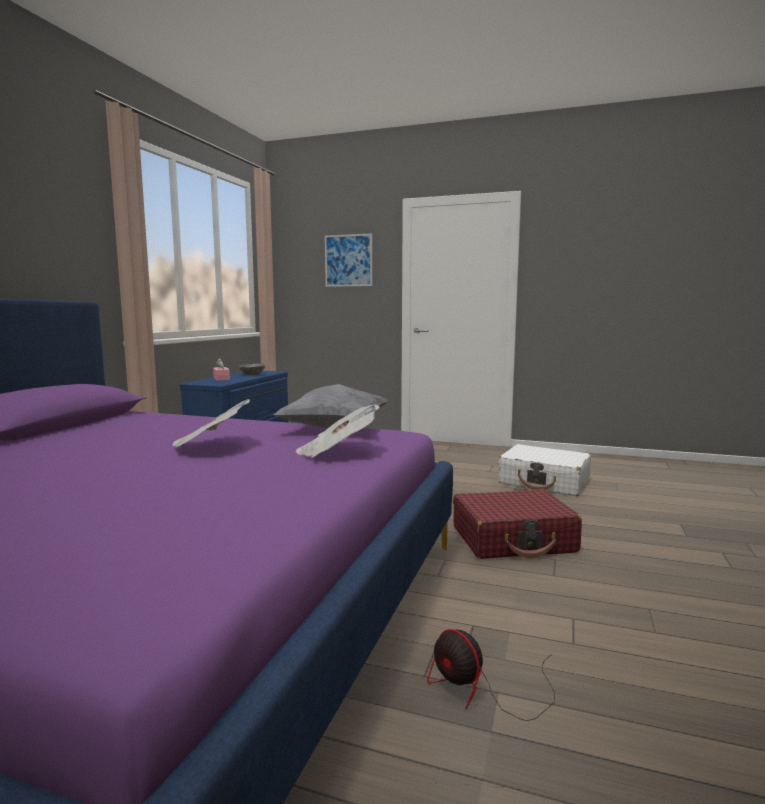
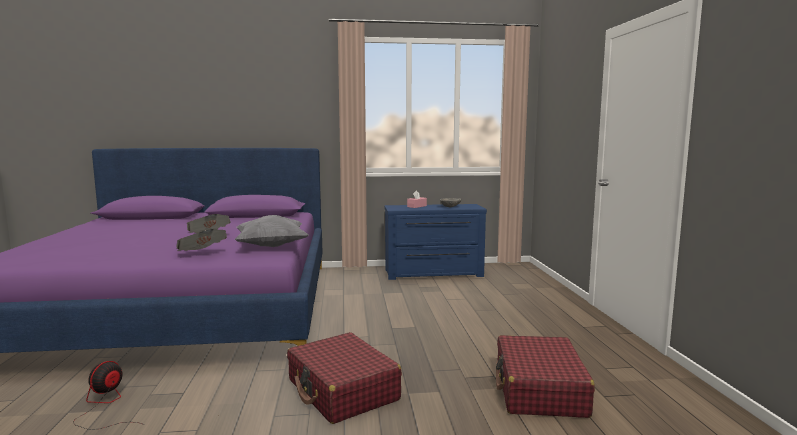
camera: 65 degrees right, 0 degrees up
(348, 260) = (572, 103): picture -> none
(544, 482) = (539, 390): white suitcase -> red suitcase

